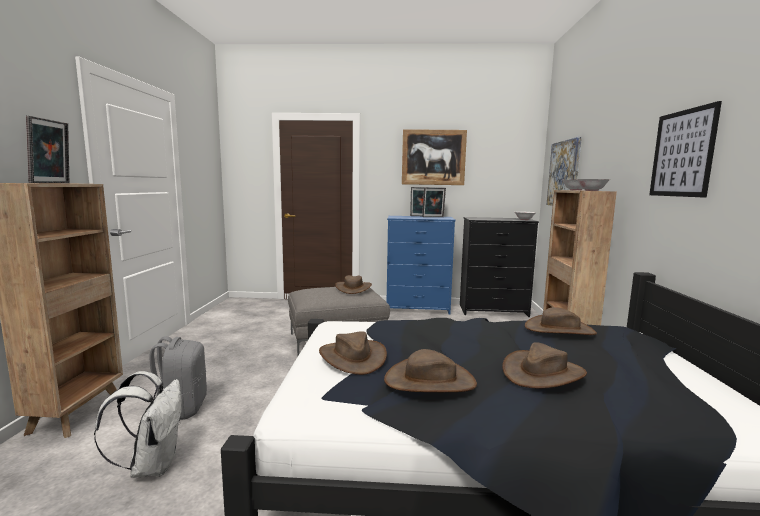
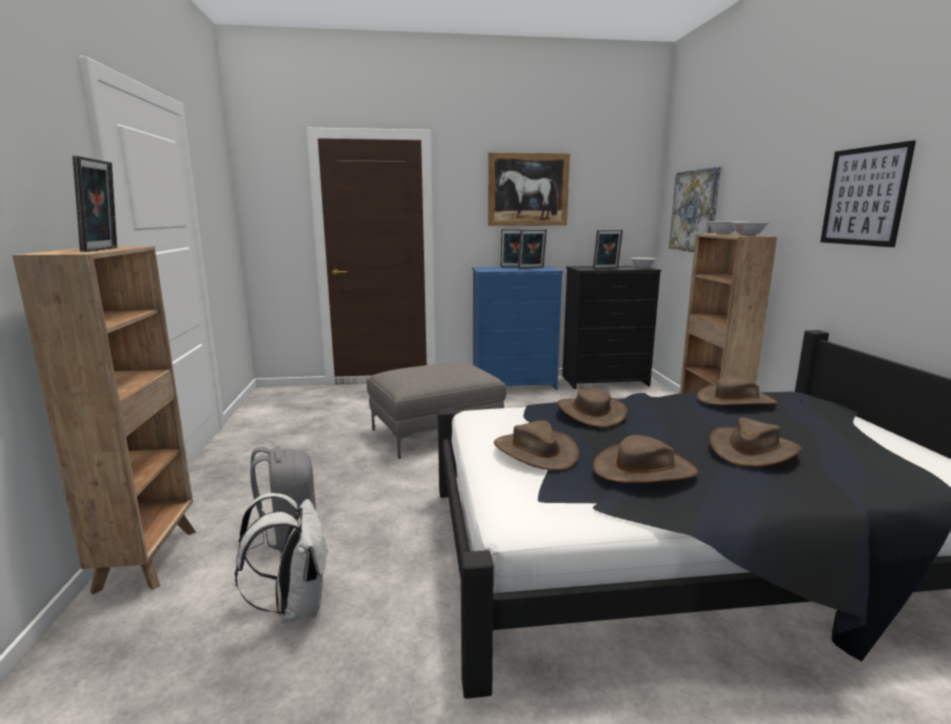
camera: 10 degrees left, 5 degrees up
(353, 288) = (455, 365): brown hat -> brown hat (591, 412)
(493, 219) = (606, 268): none -> picture frame

